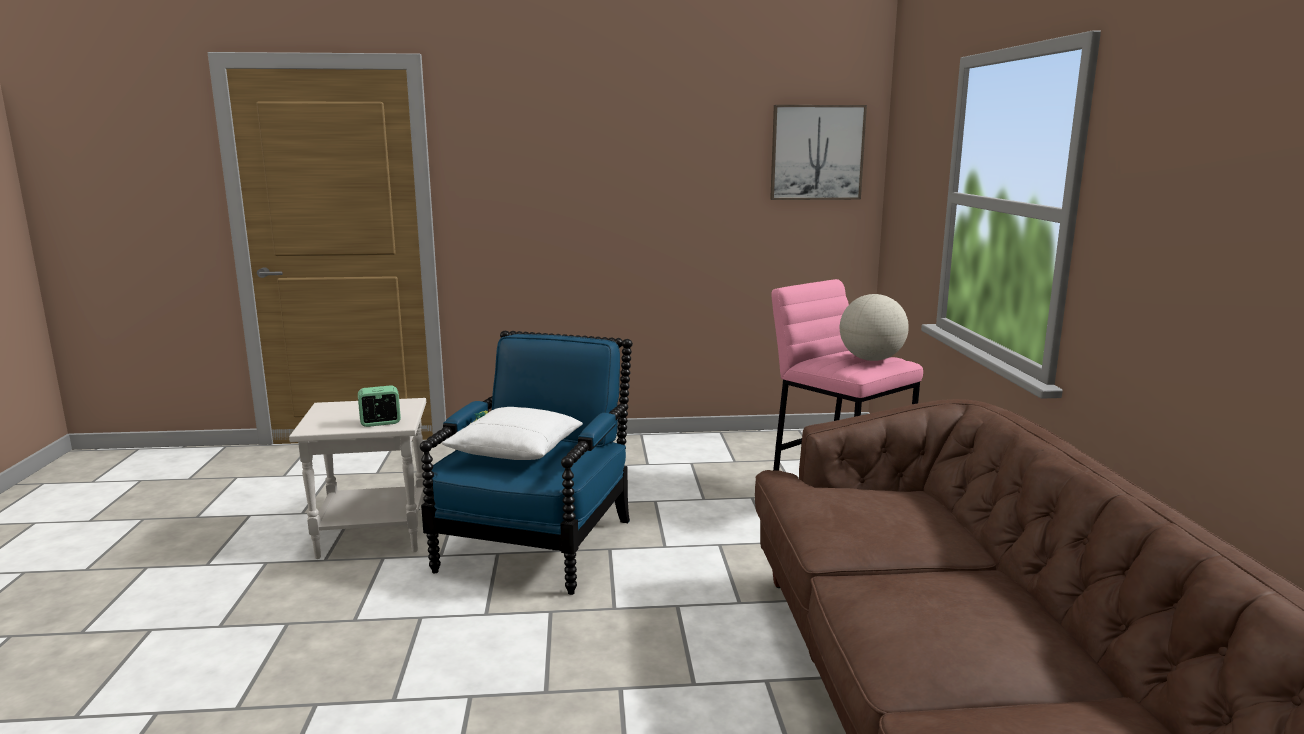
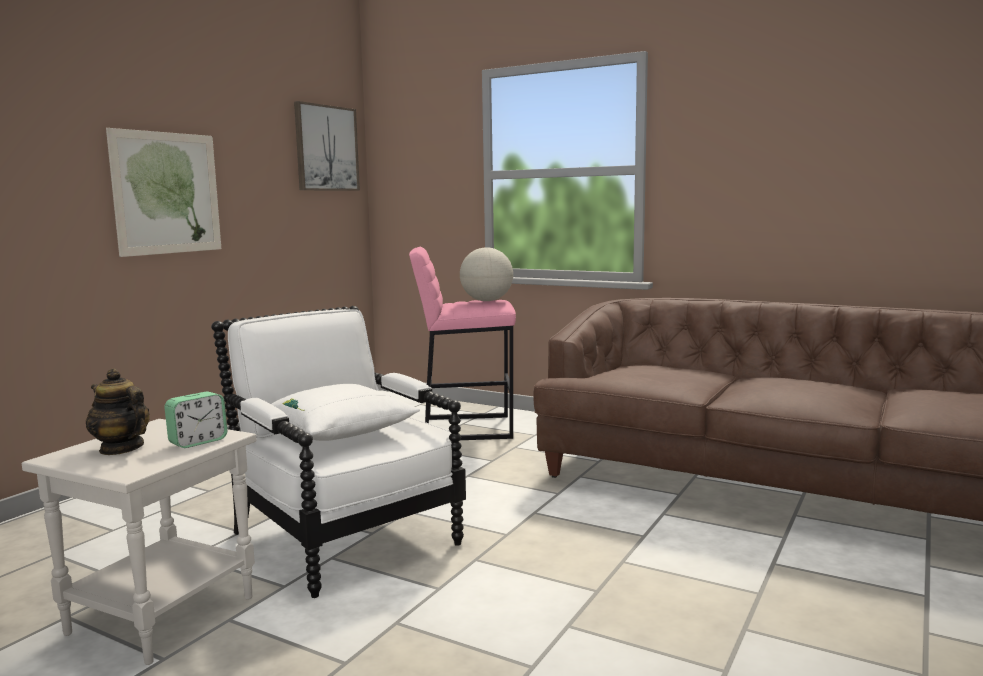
camera: 55 degrees left, 5 degrees down
(352, 412) = (121, 448): none -> teapot
(380, 423) = (198, 442): alarm clock -> alarm clock turned 150 degrees counterclockwise
(539, 541) = (344, 534): blue armchair -> white armchair
(608, 203) = (167, 193): none -> picture

